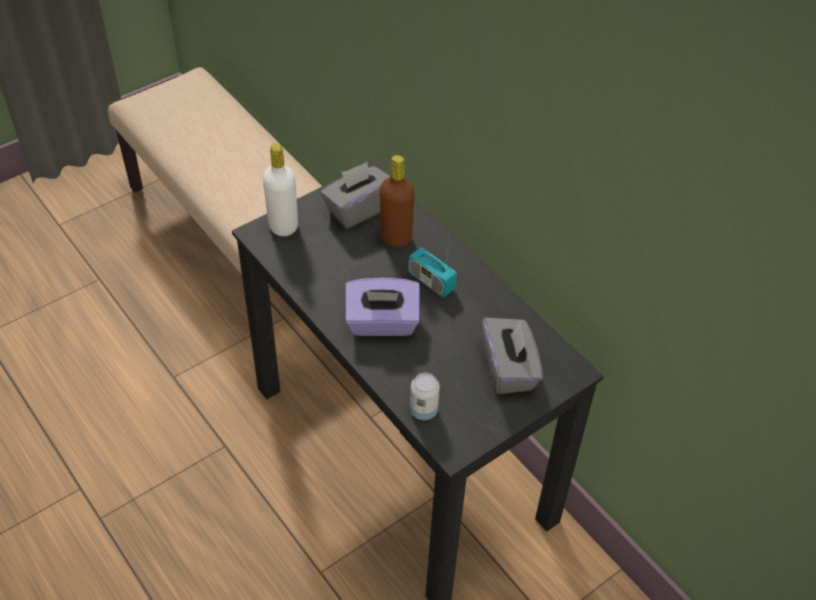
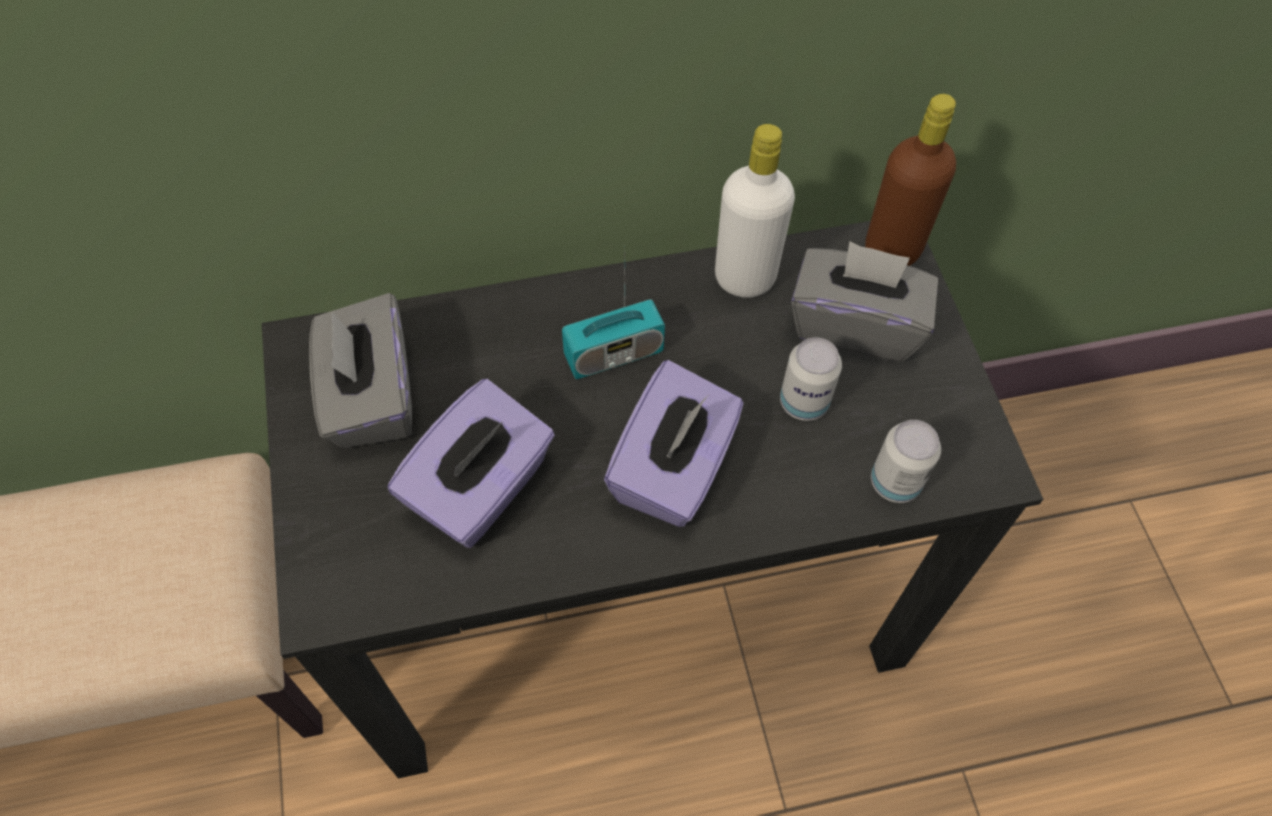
camera: 65 degrees left, 10 degrees up
(283, 226) = (333, 547): white bottle -> white bottle (744, 278)
(335, 261) = (481, 489): none -> purple tissue box
(396, 238) = (480, 366): brown bottle -> brown bottle (892, 250)
(448, 361) = (803, 402): none -> can

